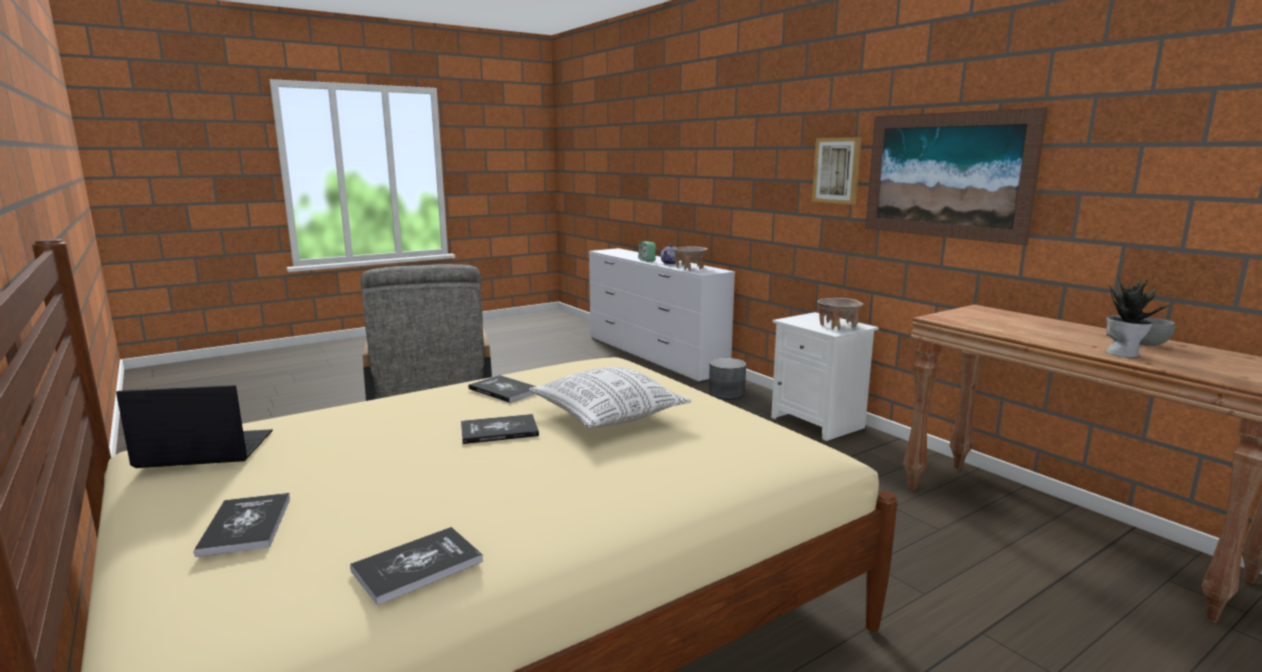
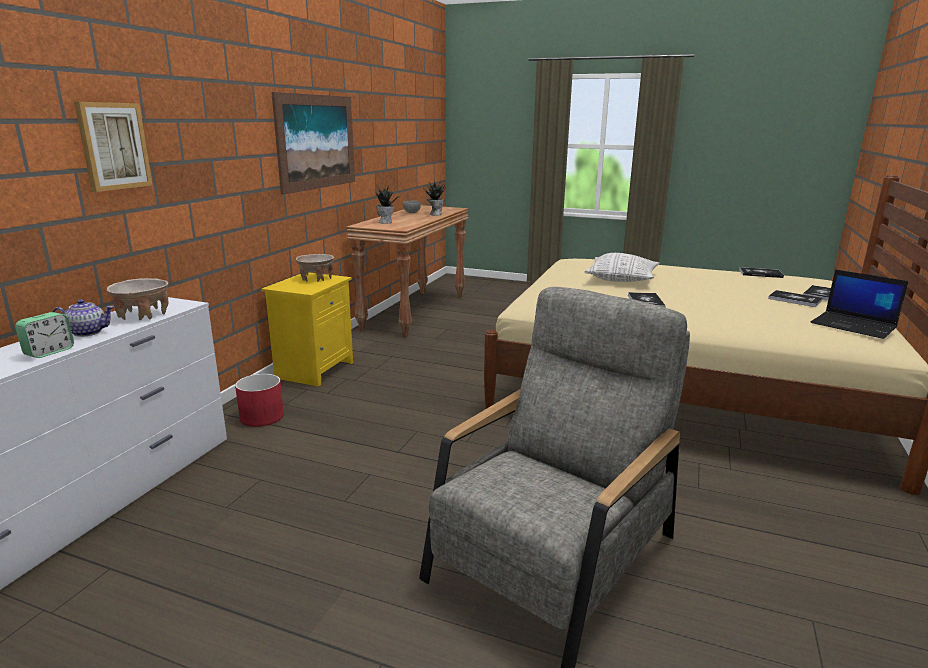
camera: 125 degrees left, 5 degrees up
(499, 431) = (683, 288): book -> book (794, 299)
(727, 394) = (261, 417): grey planter -> red planter
(819, 422) = (314, 369): white nightstand -> yellow nightstand
(837, 170) = (250, 144): picture -> picture (113, 146)
(1007, 319) = (386, 222): none -> potted plant

